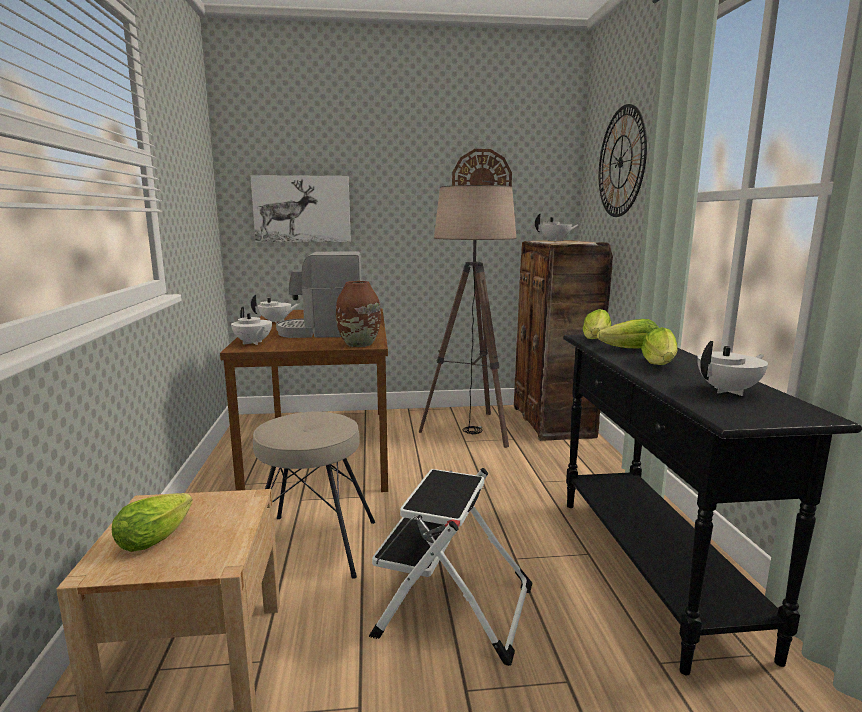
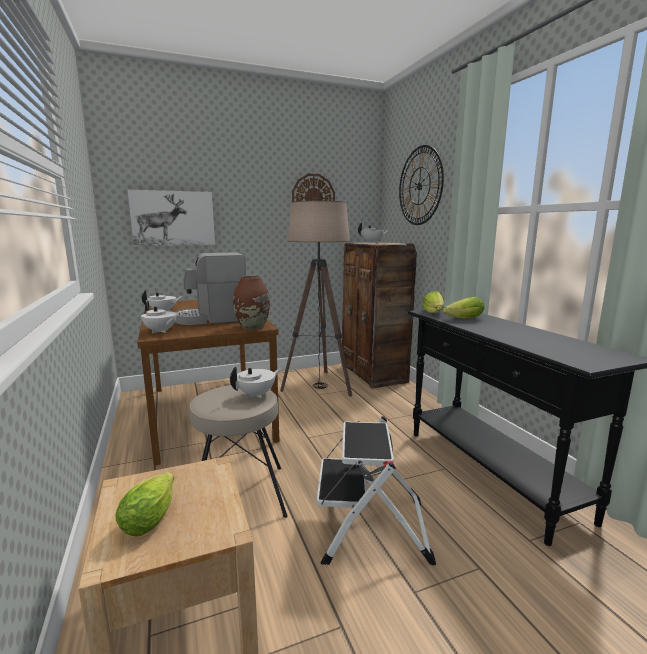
camera: 15 degrees left, 0 degrees up
(660, 365) = (496, 329): lettuce -> none
(729, 391) = (560, 344): white teapot -> white teapot (257, 394)

